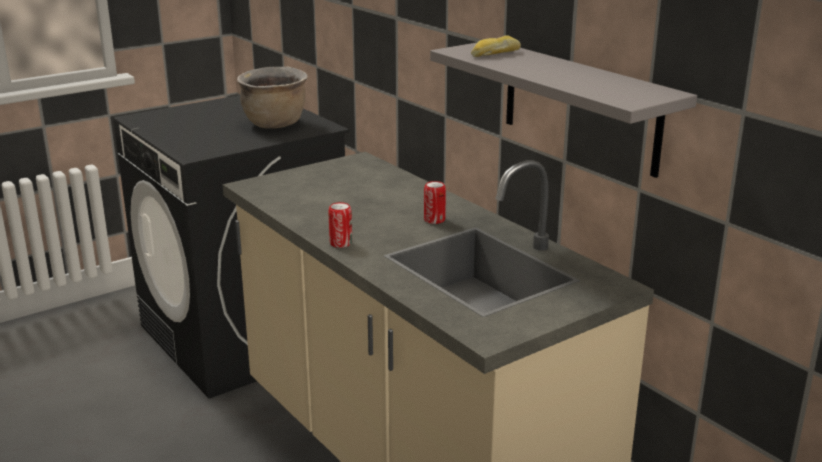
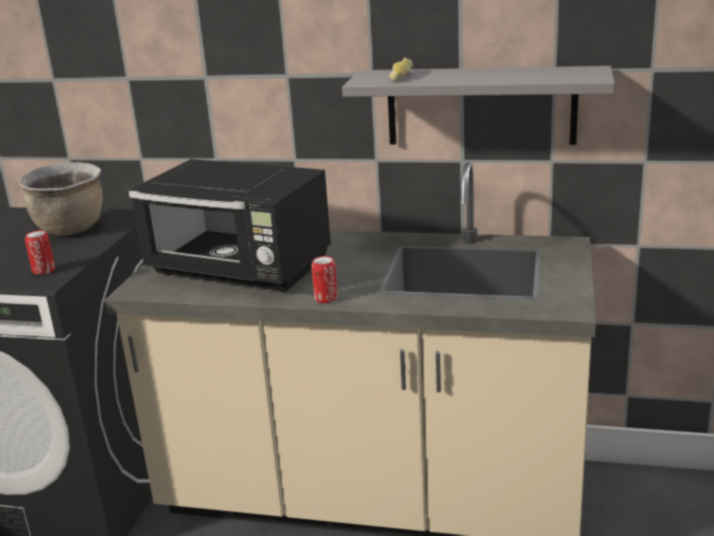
camera: 40 degrees left, 0 degrees up
(332, 199) = (241, 271): none -> black microwave
(434, 220) = (358, 253): can -> can (44, 270)

